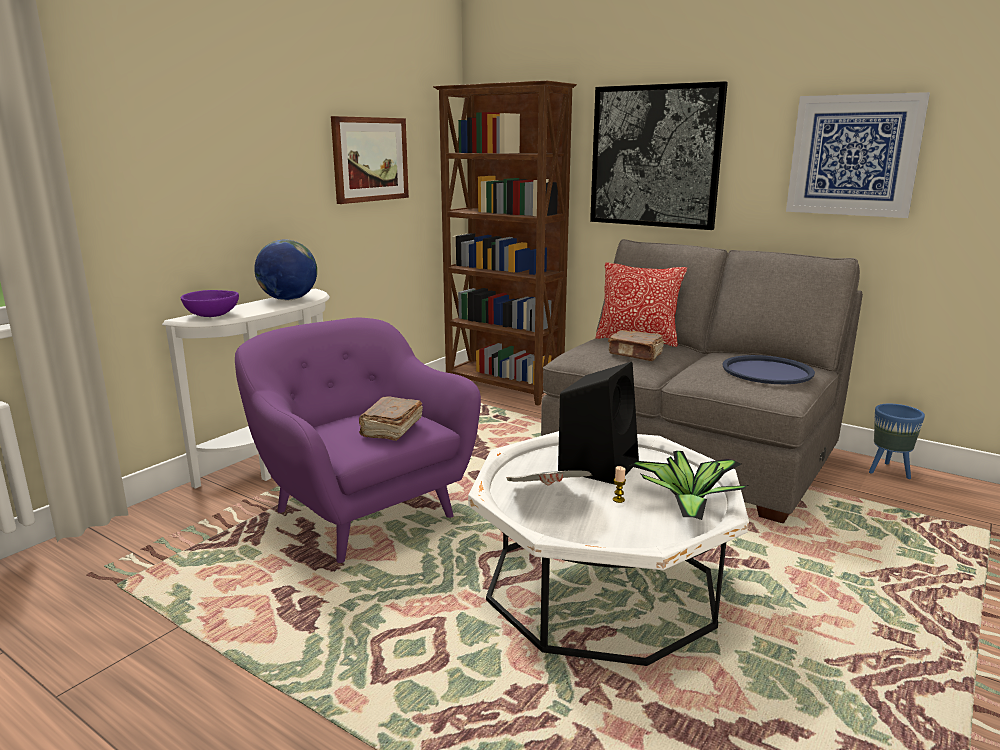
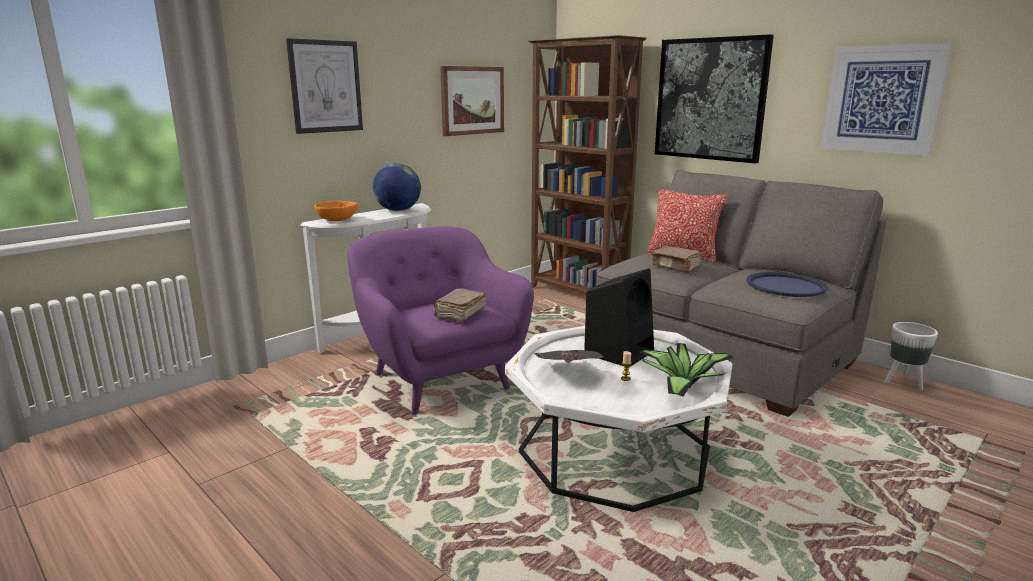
camera: 10 degrees right, 0 degrees up
(188, 142) = (325, 86): none -> picture
(213, 315) = (337, 220): purple bowl -> orange bowl
(889, 471) = (903, 383): blue planter -> white planter

